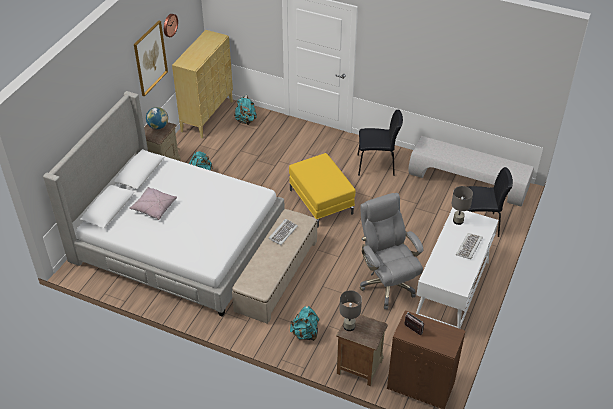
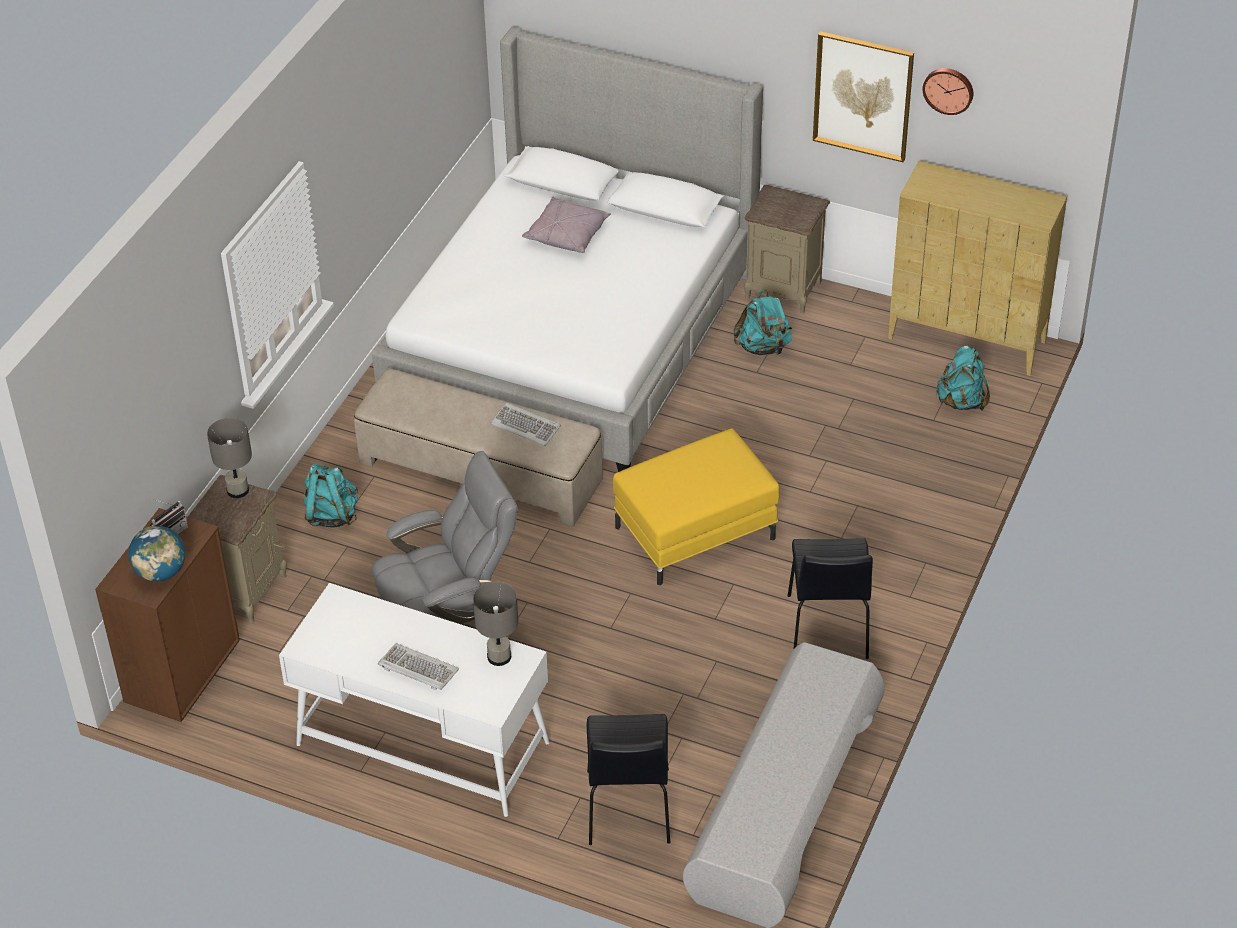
camera: 90 degrees right, 0 degrees up
(158, 126) = (797, 209): globe -> globe (161, 572)

